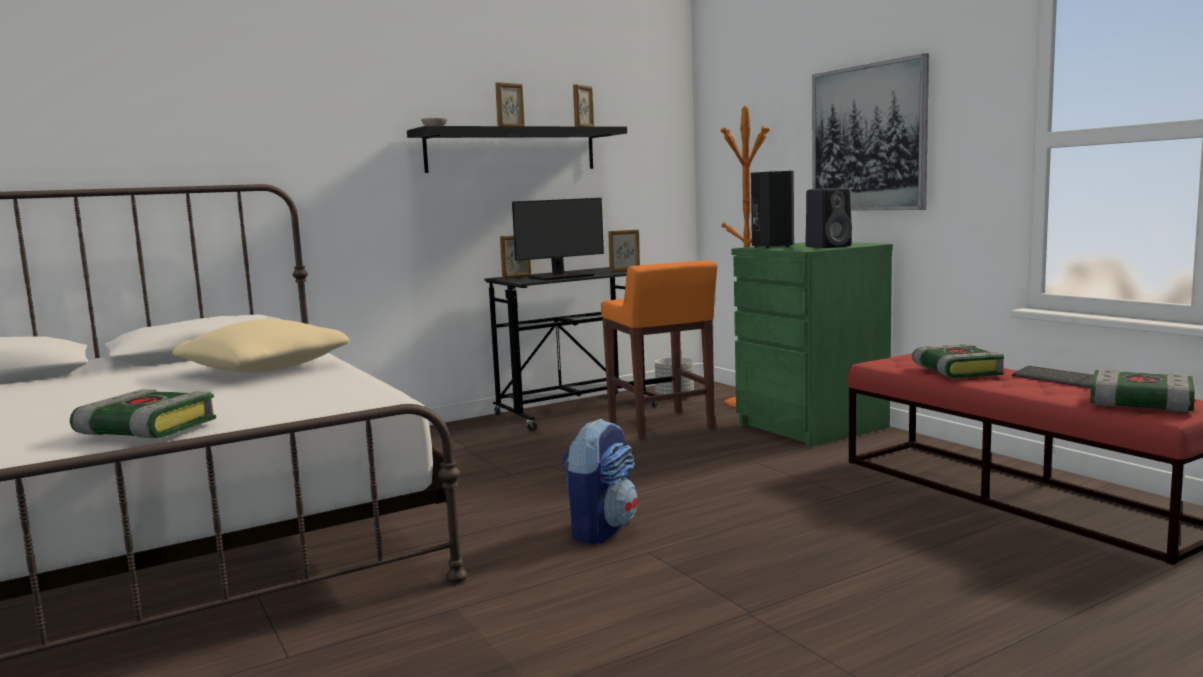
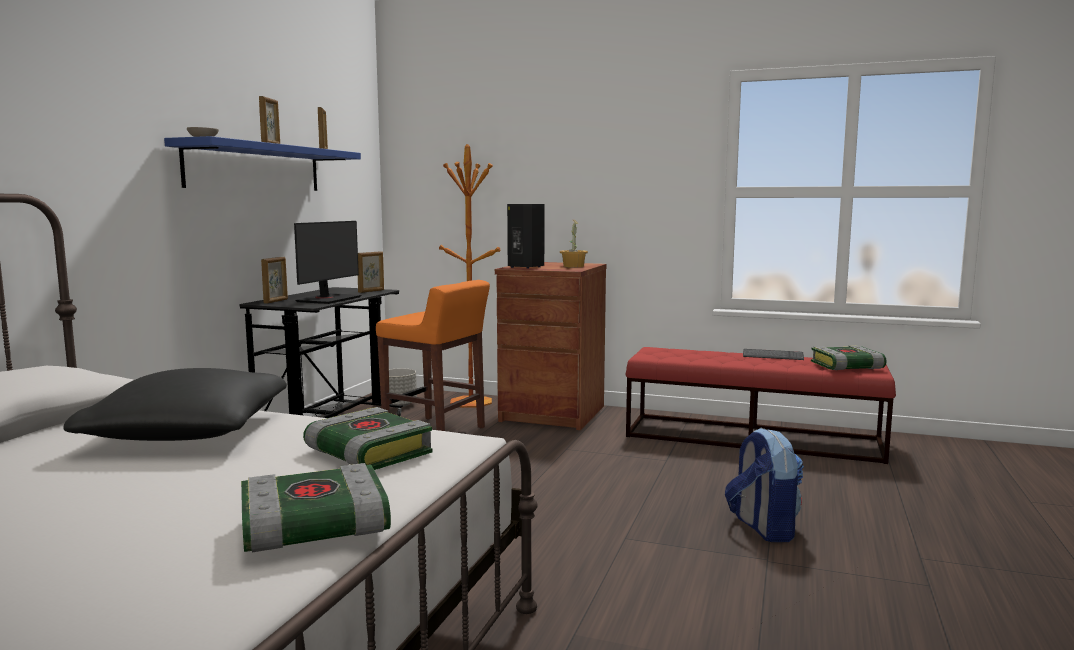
camera: 40 degrees left, 0 degrees up
(265, 369) = (189, 432): beige pillow -> black pillow
(512, 150) = (255, 168): black shelf -> blue shelf
(601, 529) = (557, 530): backpack -> backpack (762, 528)
(813, 427) = (553, 414): green dresser -> brown dresser
(829, 246) = (573, 266): black speaker -> potted plant
(868, 138) = (581, 180): picture -> none
(955, 371) = (706, 357): book -> book (366, 453)

